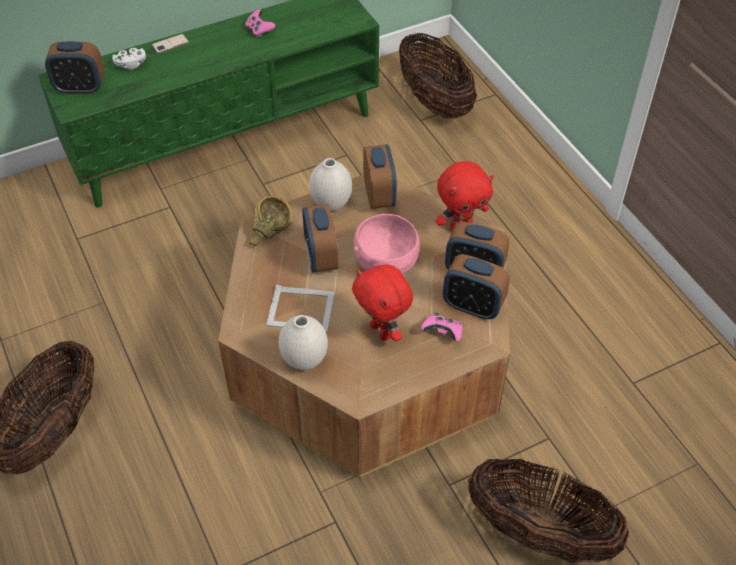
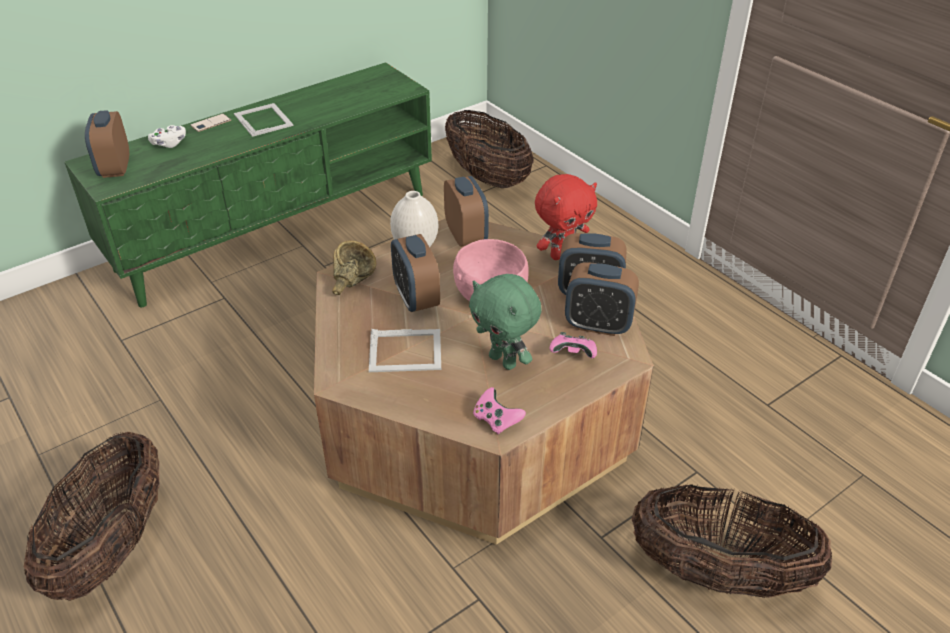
camera: 10 degrees left, 10 degrees down
(80, 88) = (115, 168): alarm clock -> alarm clock turned 90 degrees clockwise
(218, 44) = (263, 119): none -> picture frame
(259, 30) = (305, 104): pink game controller -> pink game controller (496, 420)
(304, 361) = (421, 402): white vase -> none
(382, 331) = (504, 361): red plush toy -> green plush toy

